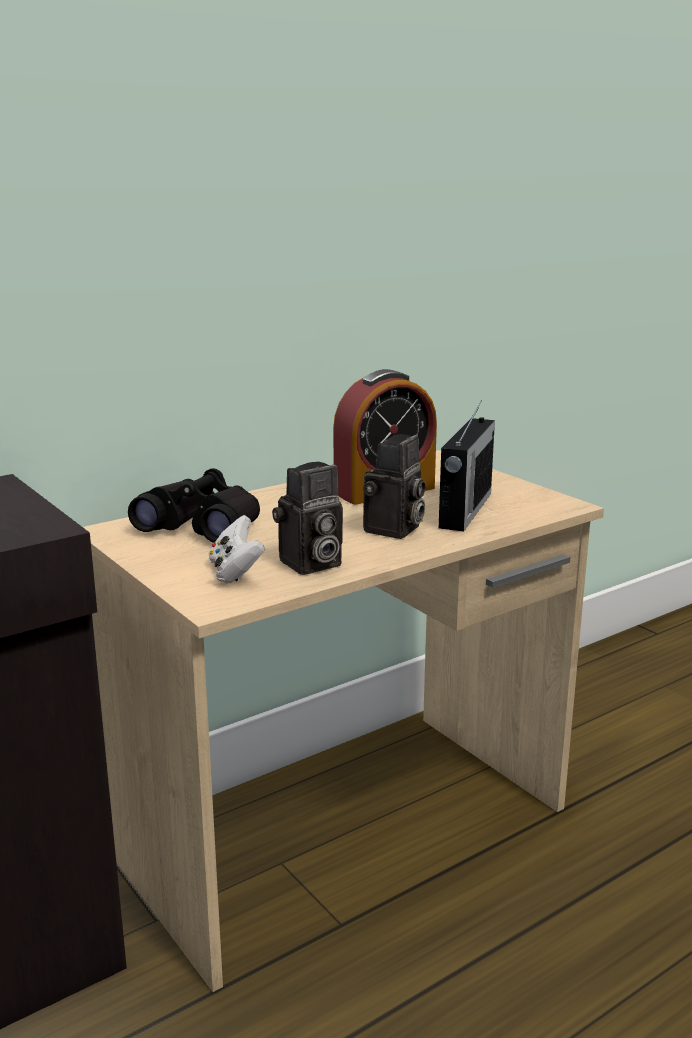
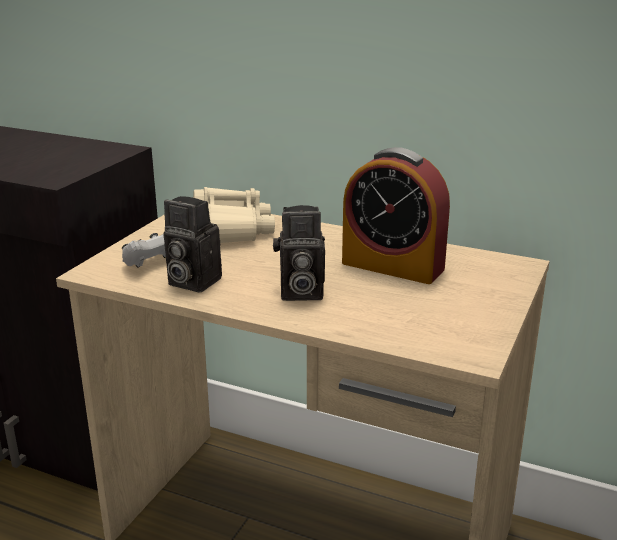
camera: 60 degrees right, 5 degrees up
(202, 526) = (231, 229): black binoculars -> beige binoculars
(464, 511) = (386, 310): radio -> none

